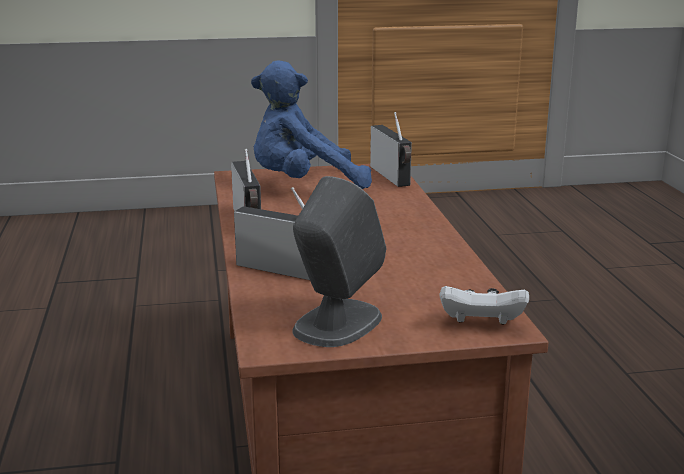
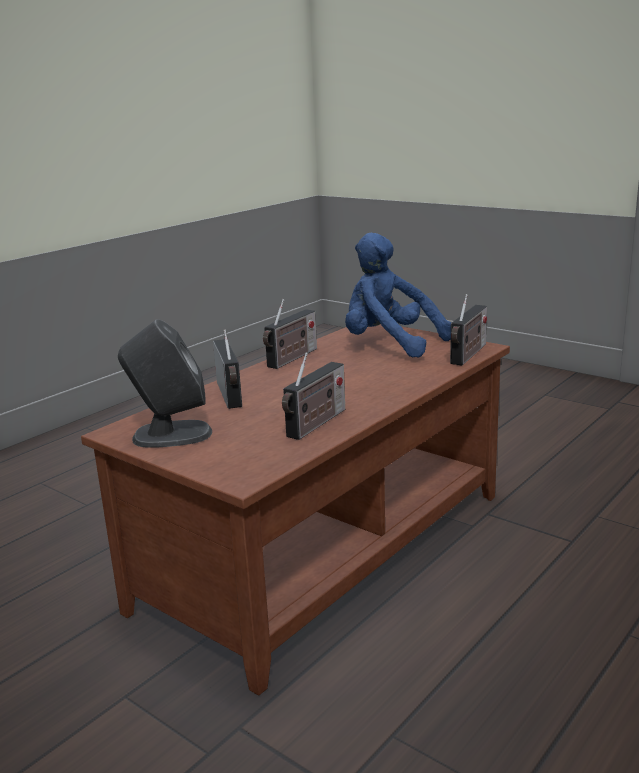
camera: 50 degrees right, 0 degrees up
(434, 265) = (315, 424): none -> radio
(481, 324) = (235, 471): white game controller -> none

